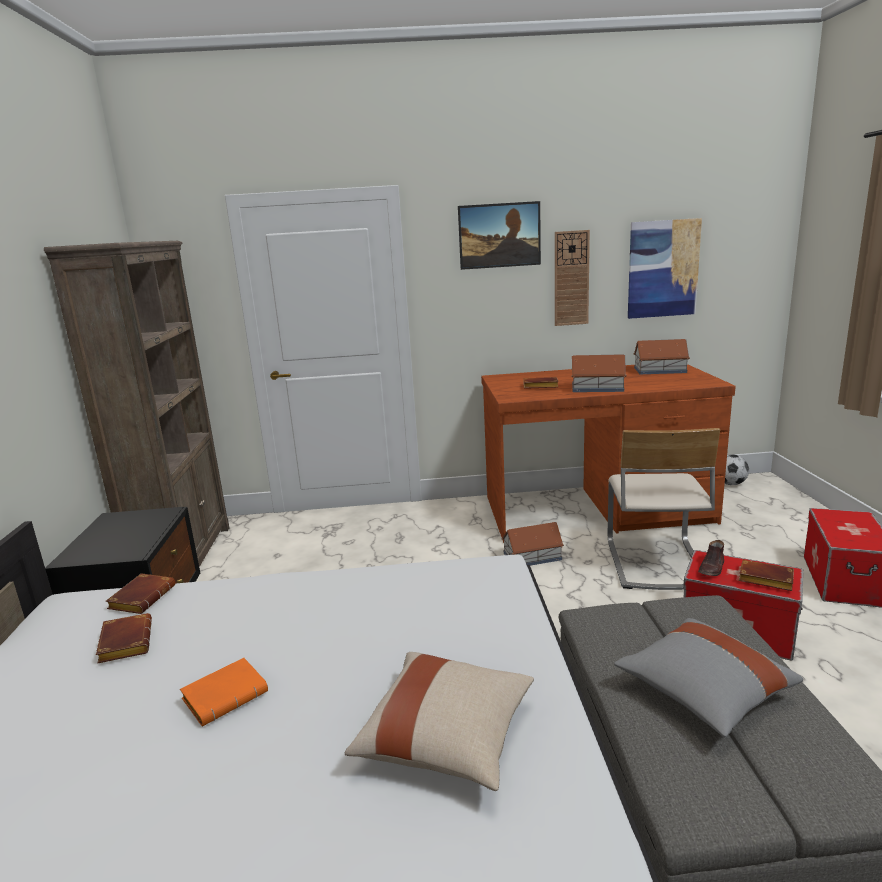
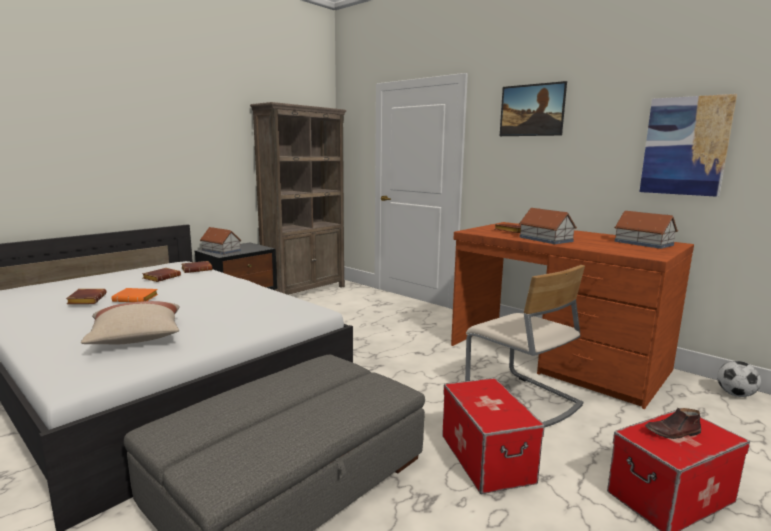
camera: 45 degrees right, 5 degrees down
(533, 556) = (452, 358): toy house -> toy house (221, 250)
(571, 278) = (588, 149): wall clock -> none
(654, 563) = (522, 399): beige chair -> beige chair turned 90 degrees counterclockwise
(703, 693) = (277, 408): grey pillow -> none
(712, 568) = (476, 389): brown shoe -> brown shoe (673, 432)
(764, 580) = (492, 412): brown book -> brown book (86, 300)

